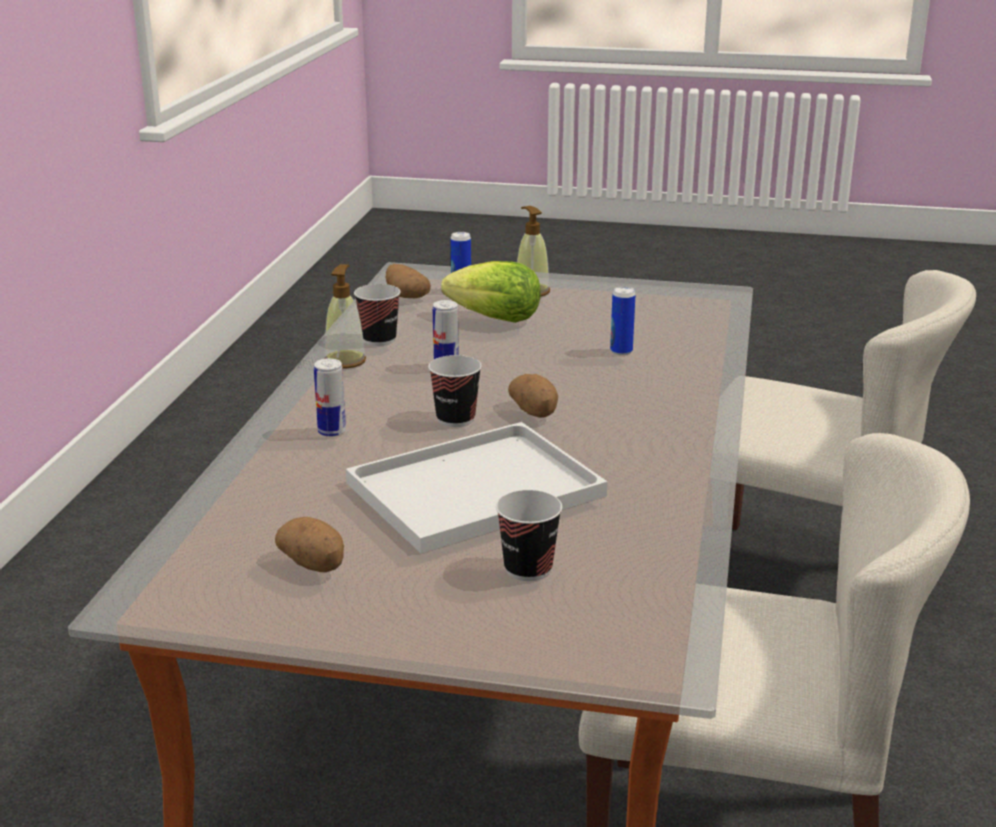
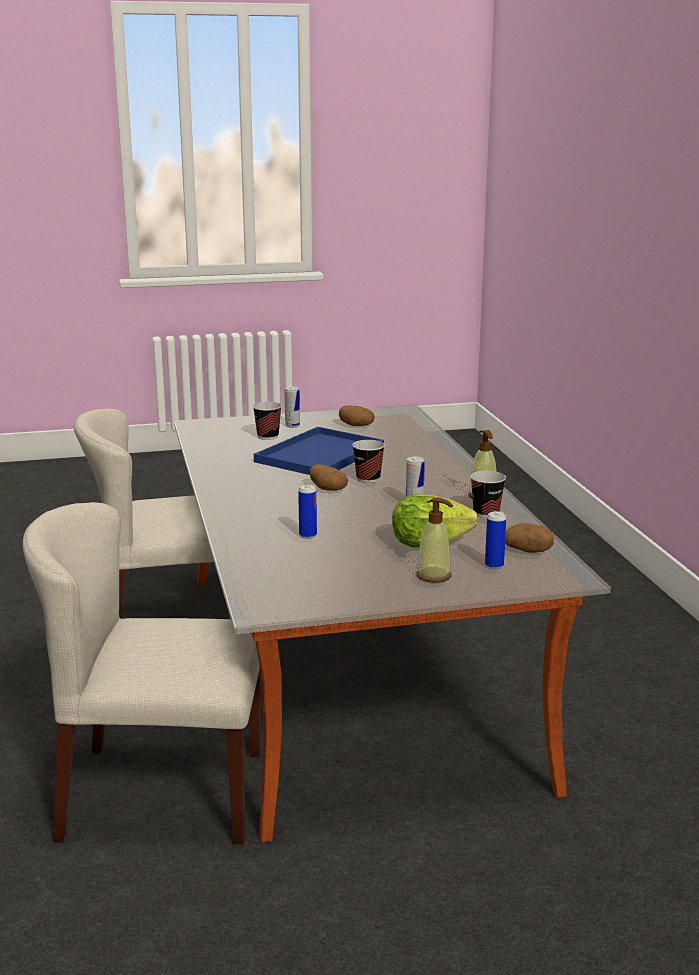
camera: 155 degrees right, 5 degrees down
(332, 432) = (425, 463): can -> can (292, 425)
(478, 487) = (319, 455): white tray -> blue tray

